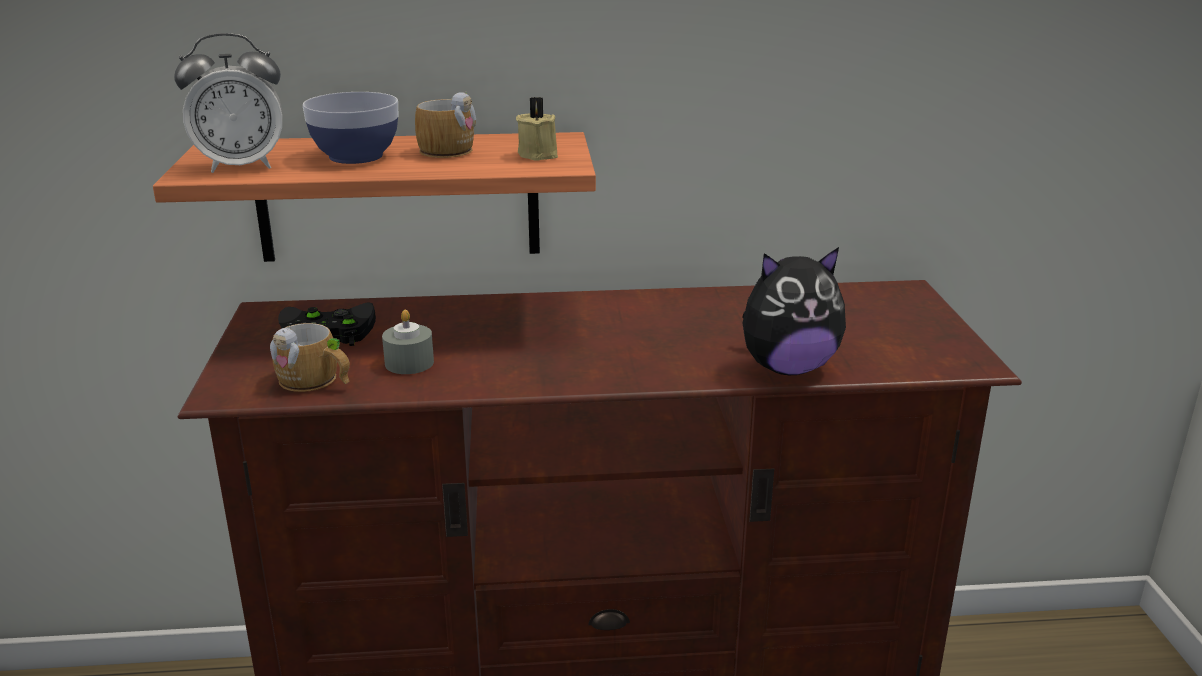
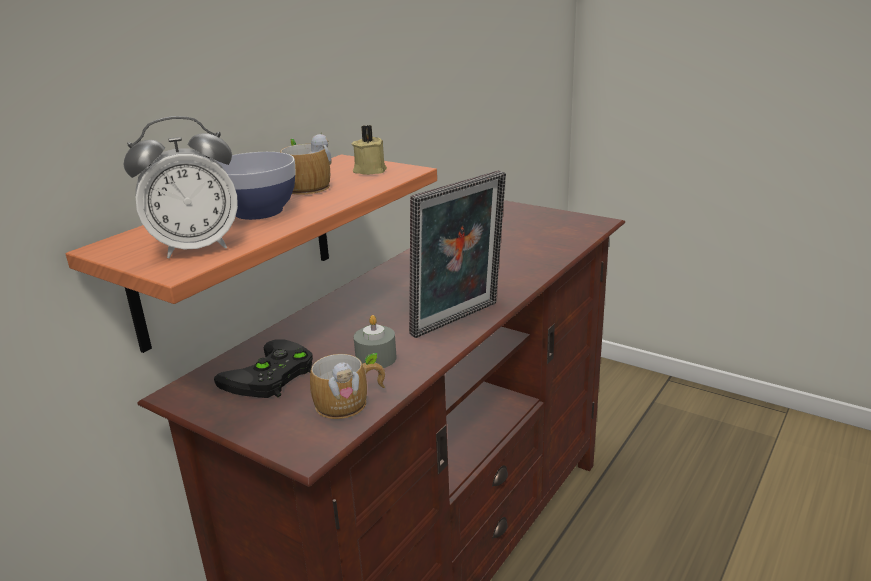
camera: 50 degrees left, 0 degrees up
(241, 166) = (196, 248): alarm clock -> alarm clock turned 45 degrees clockwise
(540, 373) = (459, 321): none -> picture frame
(787, 368) = (548, 258): plush toy -> none

